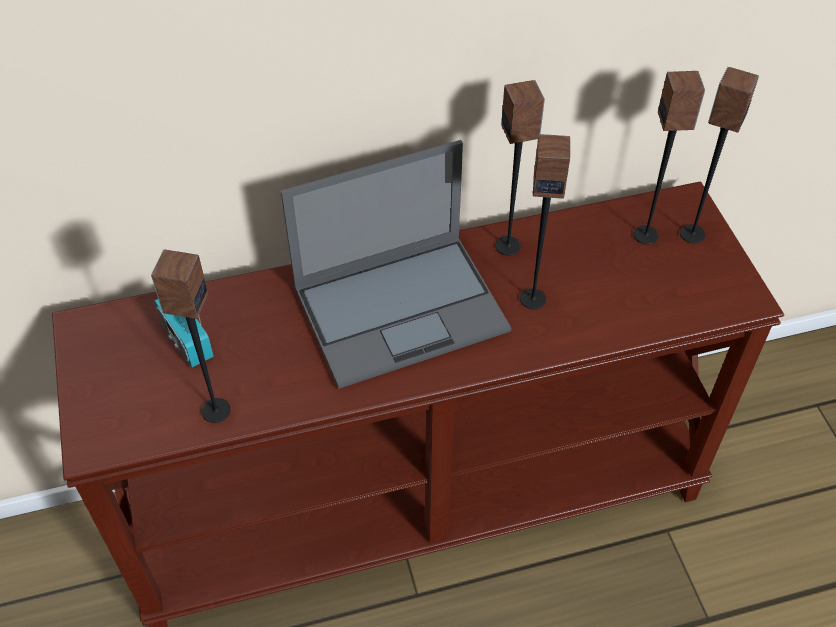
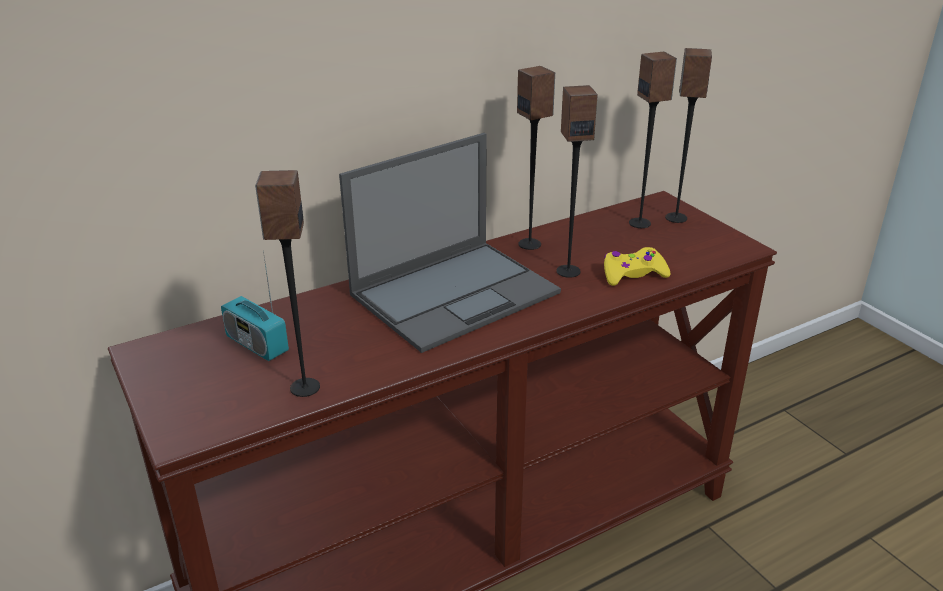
camera: 15 degrees left, 20 degrees down
(601, 318) = (633, 274): none -> yellow game controller

